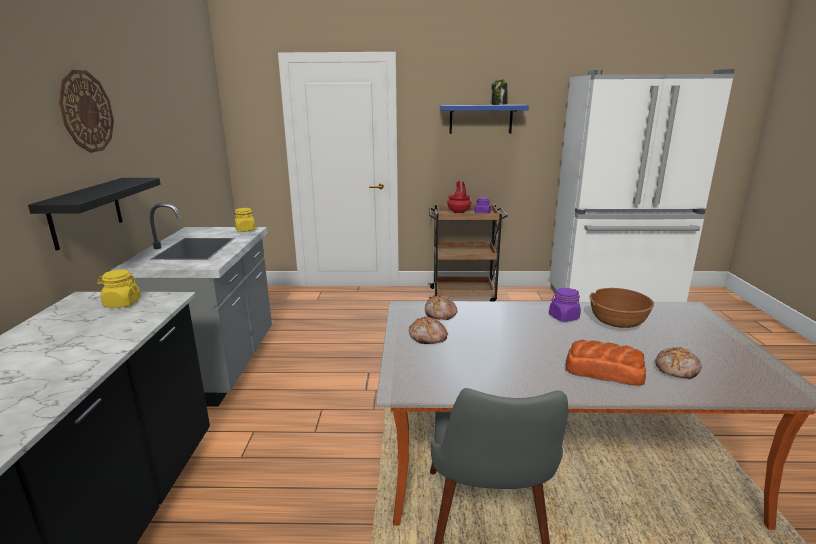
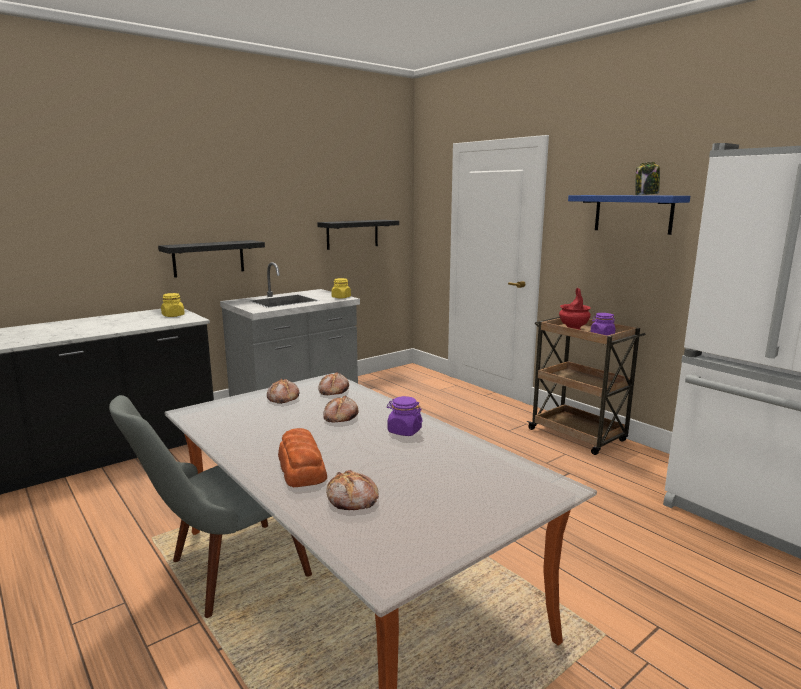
camera: 50 degrees right, 5 degrees down
(86, 111) = (226, 192): wall clock -> none
(193, 157) = (352, 234): none -> black shelf
(507, 328) = (340, 417): none -> bread
(617, 323) = (430, 455): brown bowl -> none

